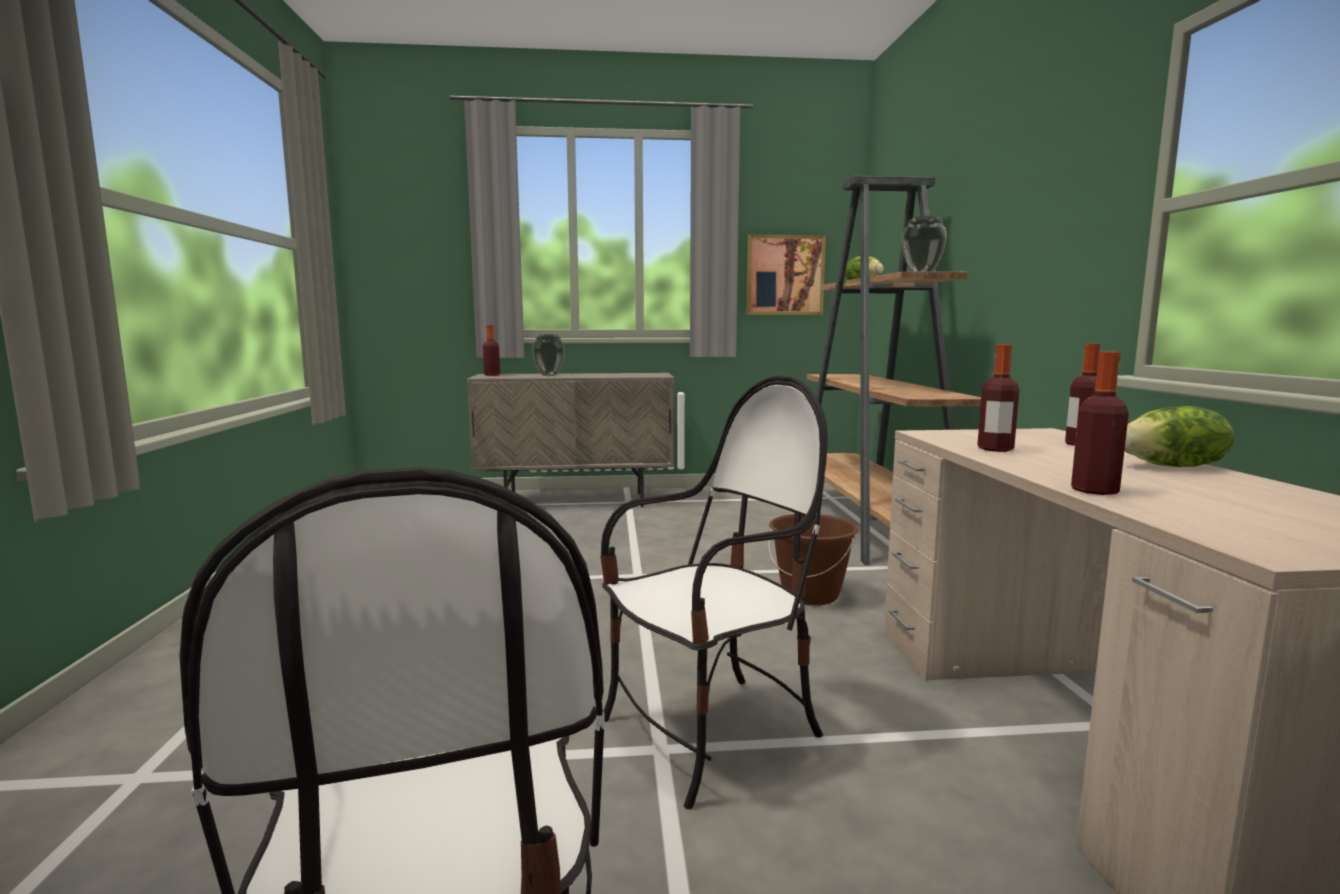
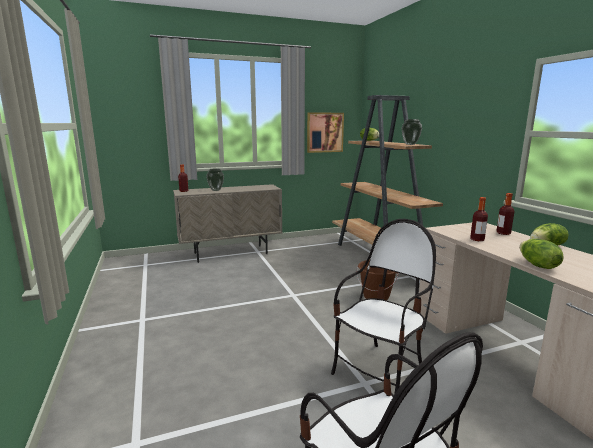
camera: 15 degrees left, 5 degrees up
(1094, 490) = (537, 265): bottle -> lettuce

